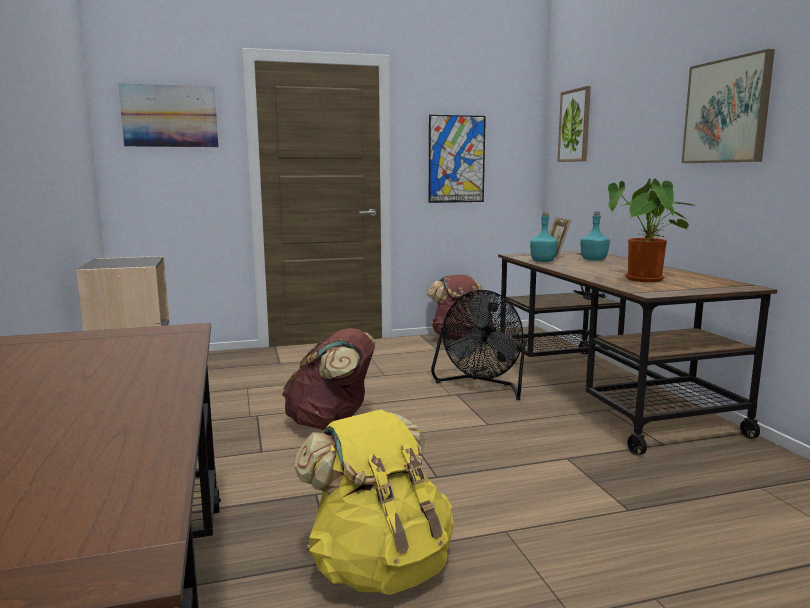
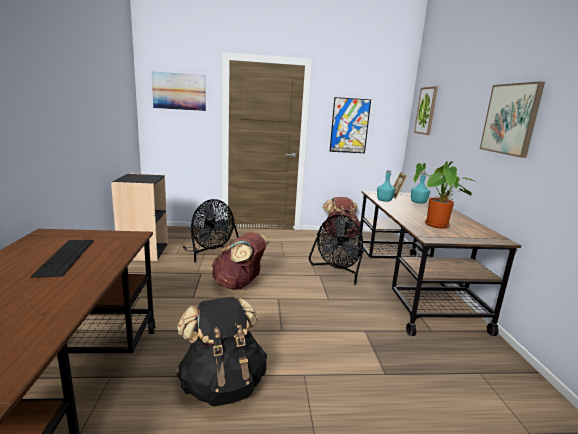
camera: 10 degrees right, 5 degrees up
(85, 364) = (65, 257): none -> keyboard
(254, 385) = (208, 252): none -> black fan
(380, 566) = (222, 384): yellow backpack -> black backpack

